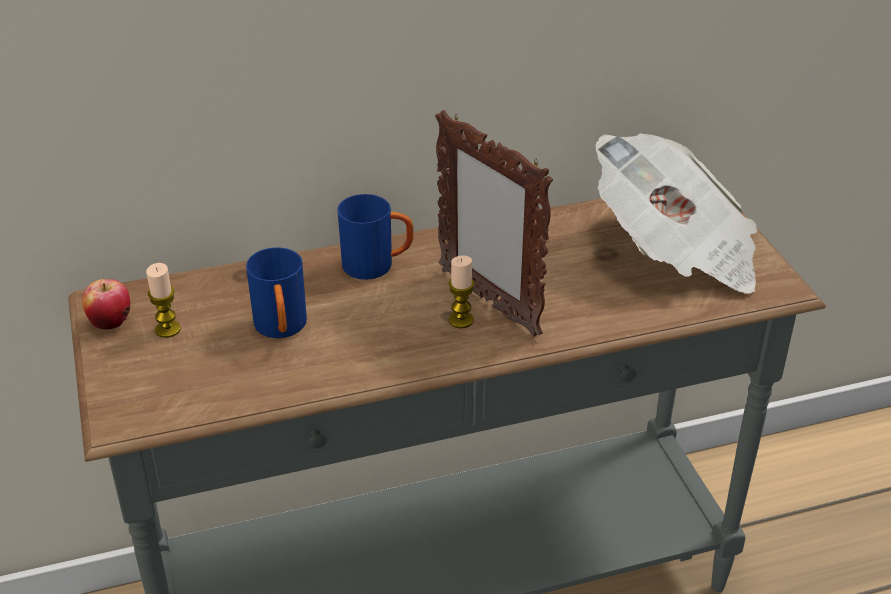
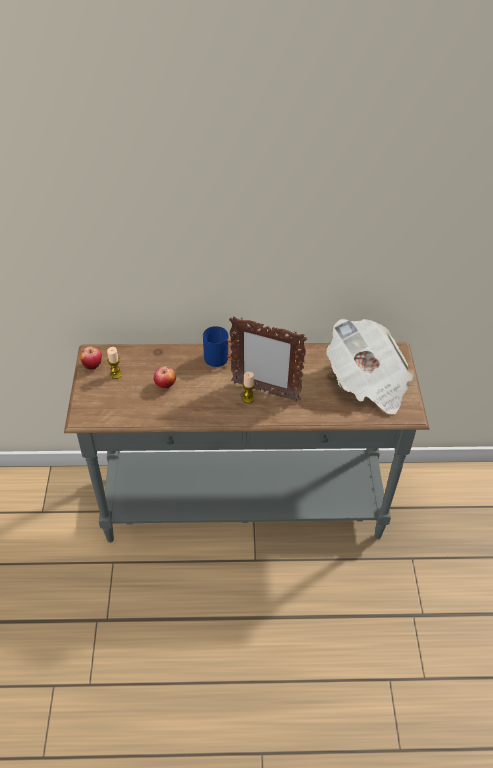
camera: 15 degrees right, 10 degrees up
(282, 330) = (165, 386): blue mug -> apple
(488, 302) = (264, 391): picture frame -> picture frame turned 45 degrees counterclockwise

